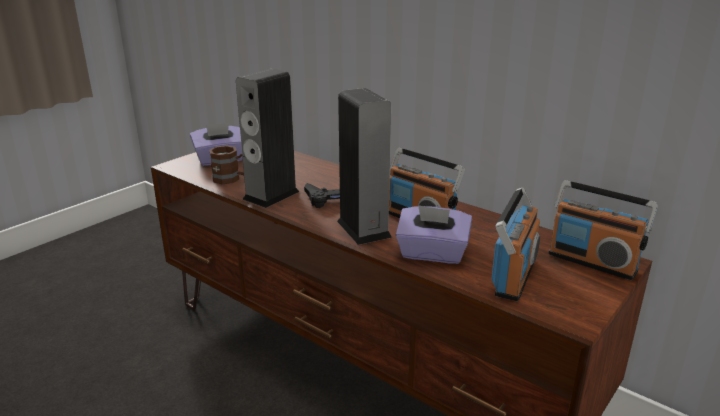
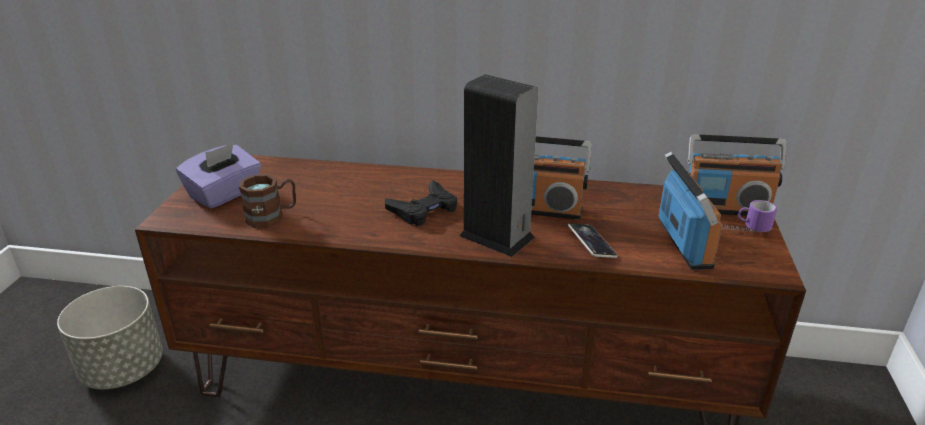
camera: 30 degrees left, 5 degrees up
(157, 274) = (124, 369): none -> grey planter
(271, 195) = (347, 225): speaker -> none
(432, 254) = (591, 244): purple tissue box -> phone
(584, 282) = (740, 231): none -> mug

